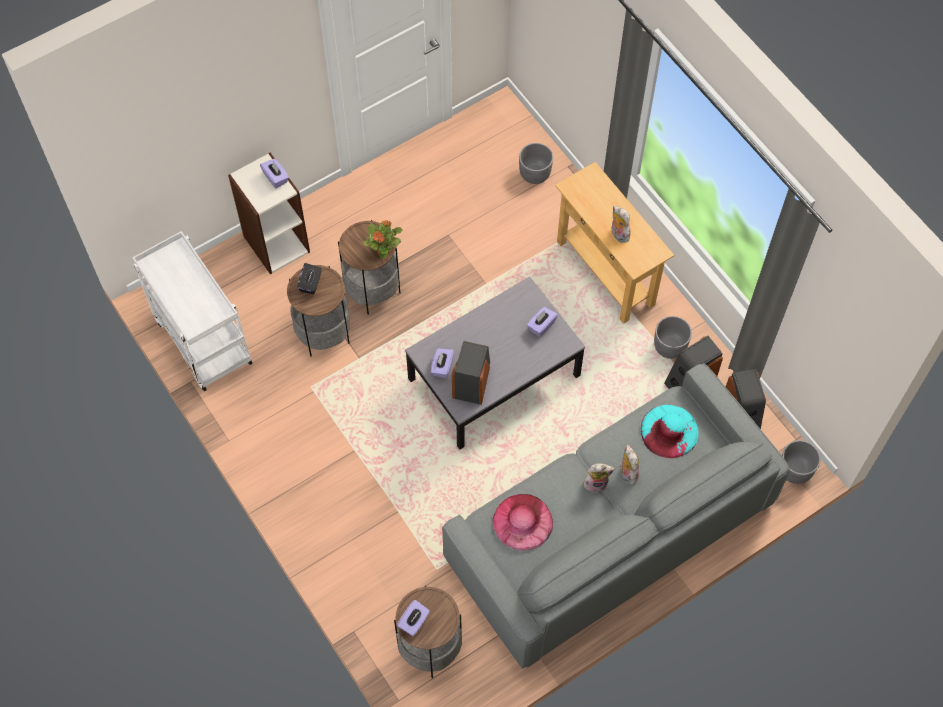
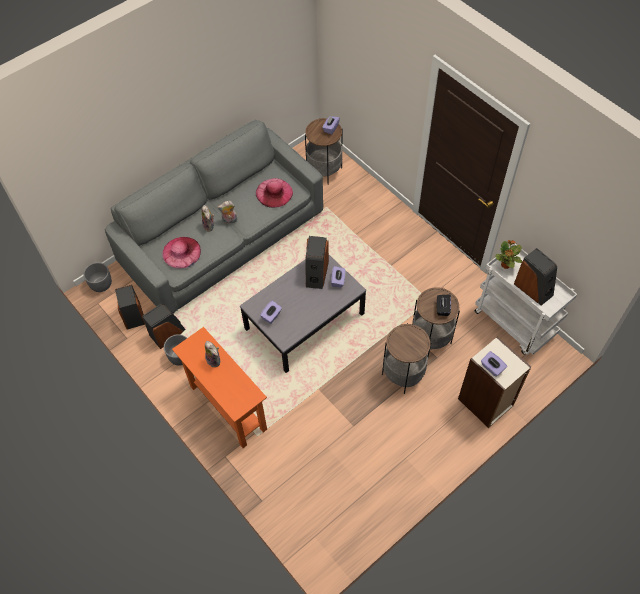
camera: 175 degrees right, 5 degrees down
(184, 279) = (533, 288): none -> speaker
(383, 250) = (394, 339): potted plant -> potted plant (505, 265)
(534, 173) = (289, 490): grey planter -> none
(605, 273) = (228, 407): beige console table -> orange console table
(669, 431) = (181, 252): turquoise hat -> pink hat

